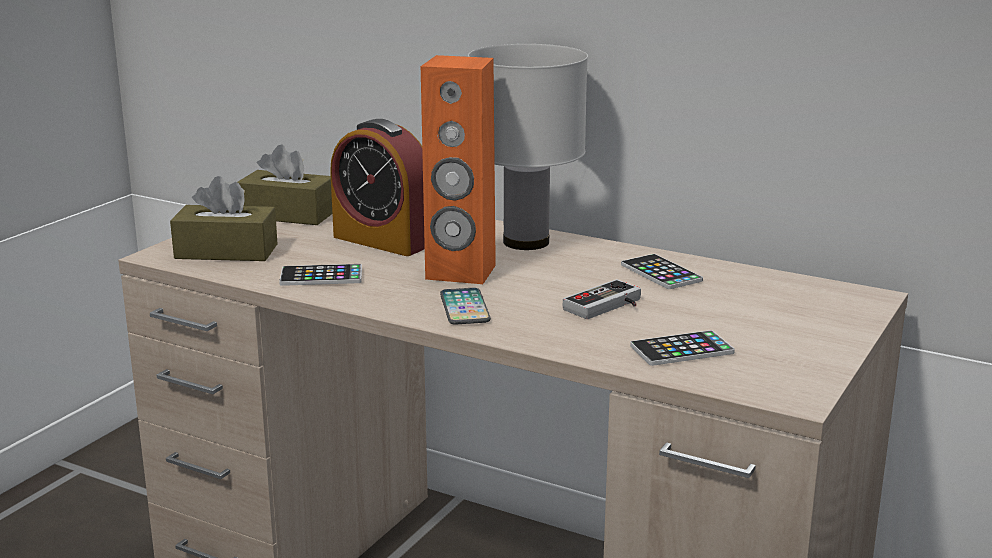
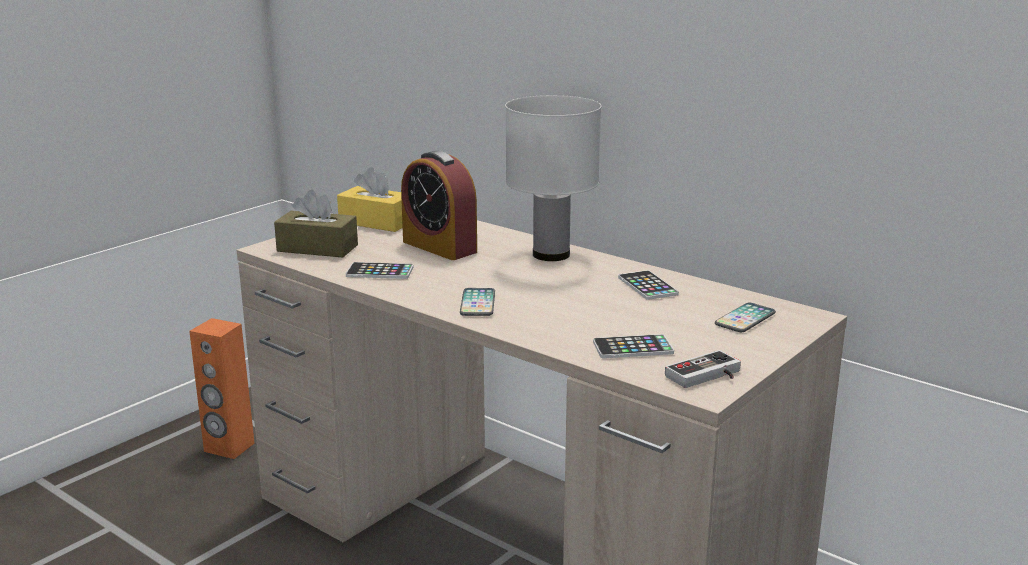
camera: 10 degrees right, 0 degrees up
(287, 214) = (376, 222): brown tissue box -> yellow tissue box
(460, 272) = (487, 275): orange speaker -> orange speaker (229, 447)
(608, 307) = (591, 310): game controller -> game controller (707, 376)
(795, 305) = (745, 319): none -> phone

